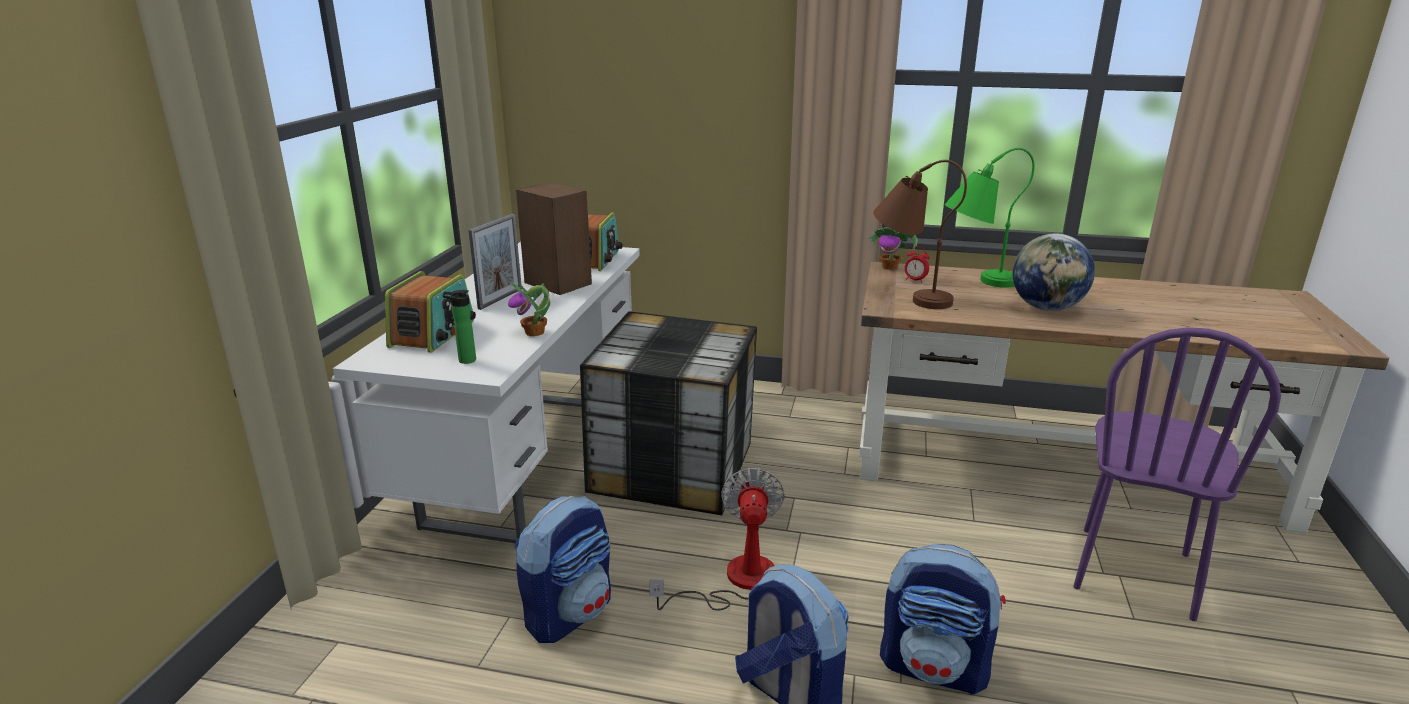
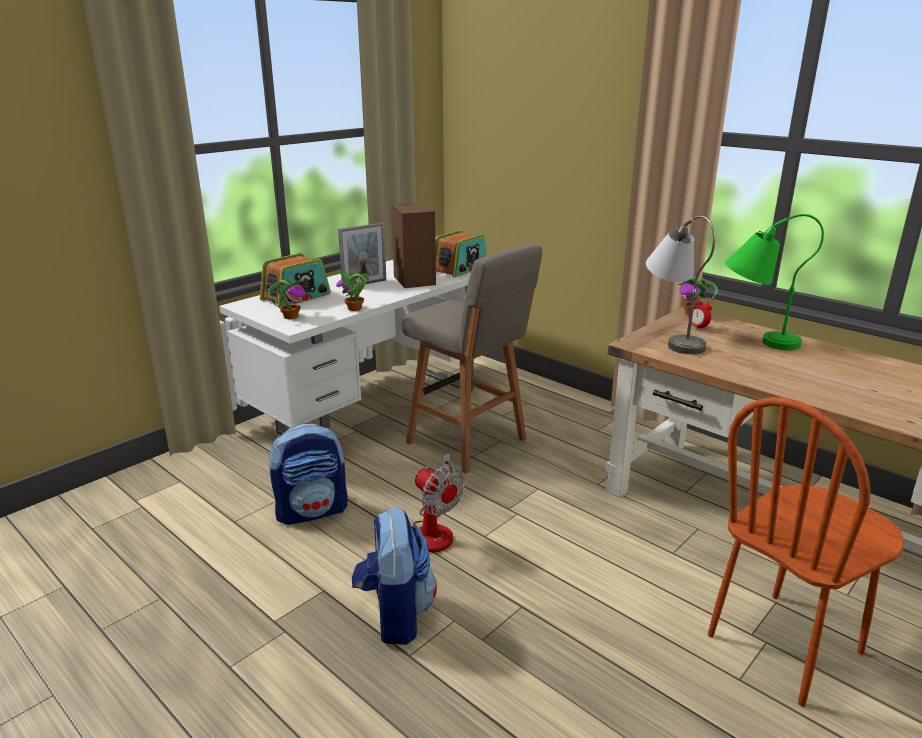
camera: 30 degrees right, 0 degrees up
(464, 360) = (291, 316): bottle -> potted plant
(673, 469) = (469, 442): storage box -> grey stool
(735, 581) = (436, 529): fan -> fan turned 105 degrees clockwise
(908, 295) = (672, 338): brown table lamp -> grey table lamp
(935, 668) = (518, 641): backpack -> none
(1047, 308) = (792, 373): globe -> none
(1134, 571) = (785, 645): purple chair -> brown chair

